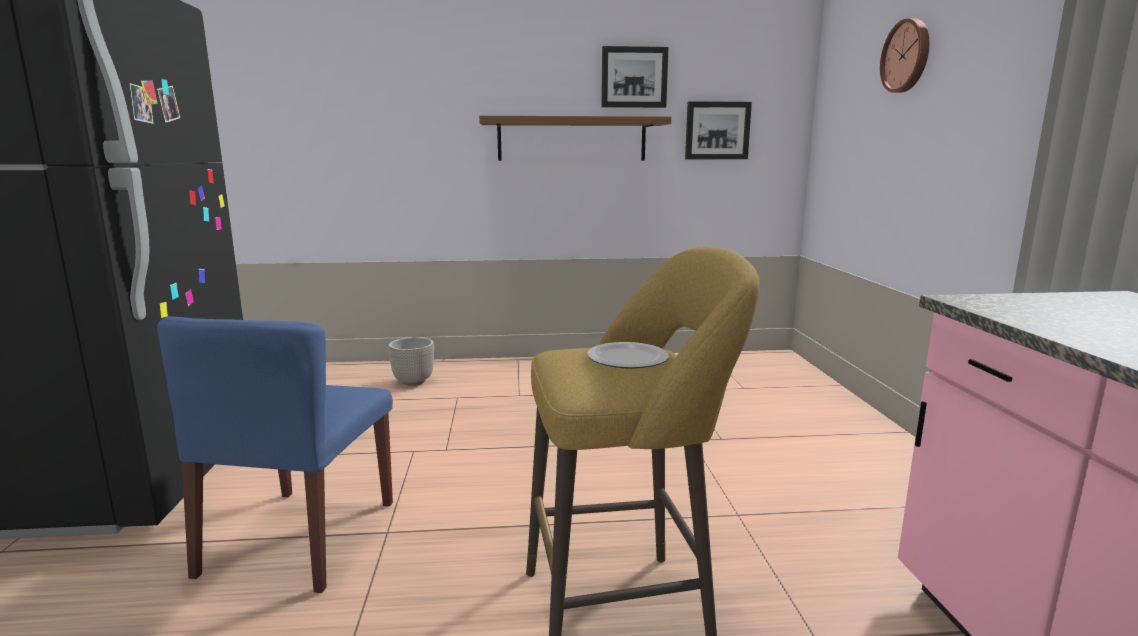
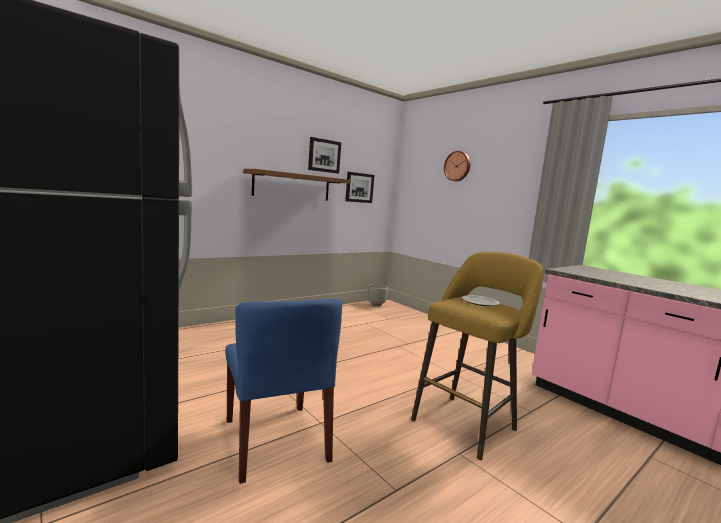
camera: 35 degrees left, 5 degrees down
(413, 382) = (210, 339): grey planter -> grey planter (376, 304)

